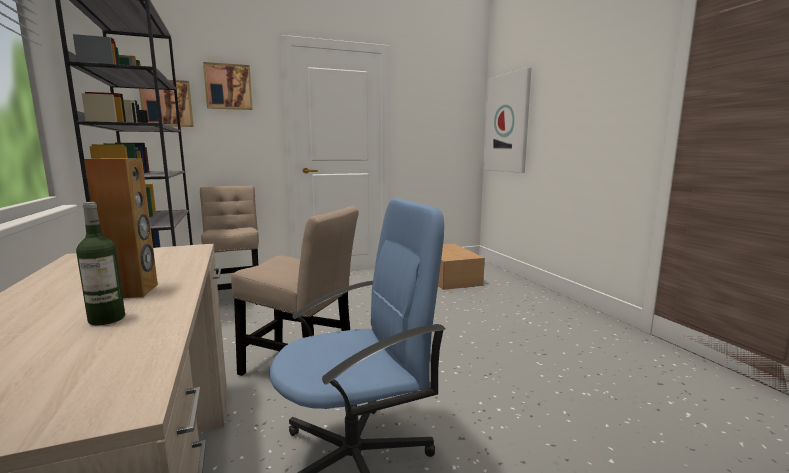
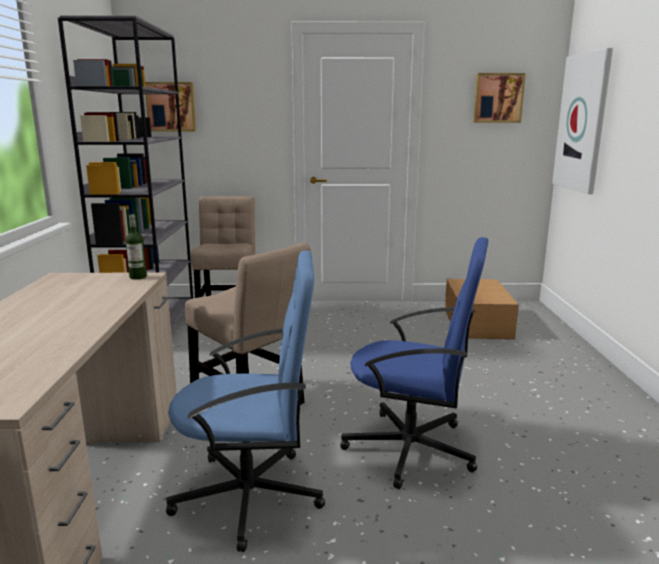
camera: 20 degrees right, 5 degrees up
(107, 319) = (36, 341): bottle -> bottle (138, 277)
(133, 291) = (69, 318): brown speaker -> none
(228, 87) = (232, 86): picture -> picture (498, 98)
(471, 381) = (412, 449): none -> blue office chair

